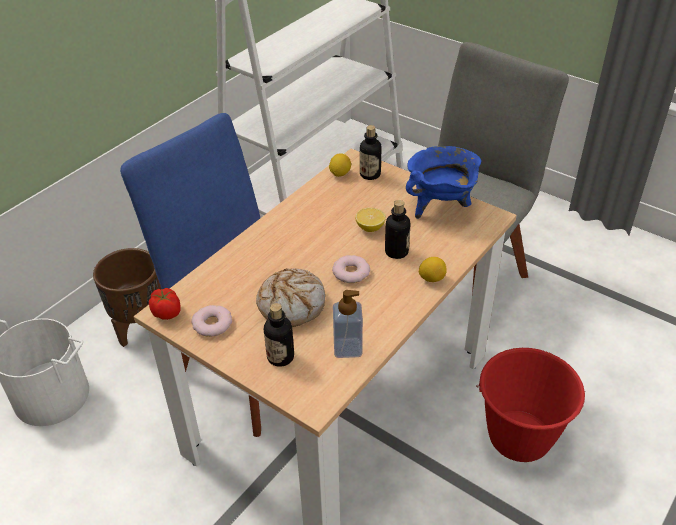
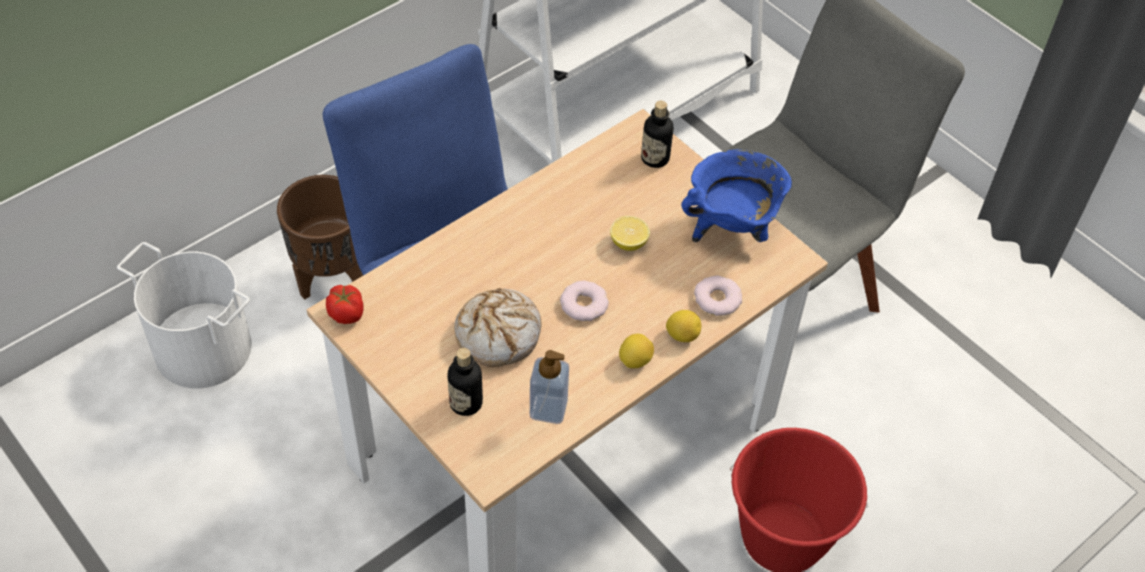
camera: 10 degrees right, 10 degrees up
(212, 324) = (396, 341): donut -> donut (717, 299)
(340, 174) = (615, 149): lemon -> lemon (635, 360)
(396, 252) = (651, 286): bottle -> none

